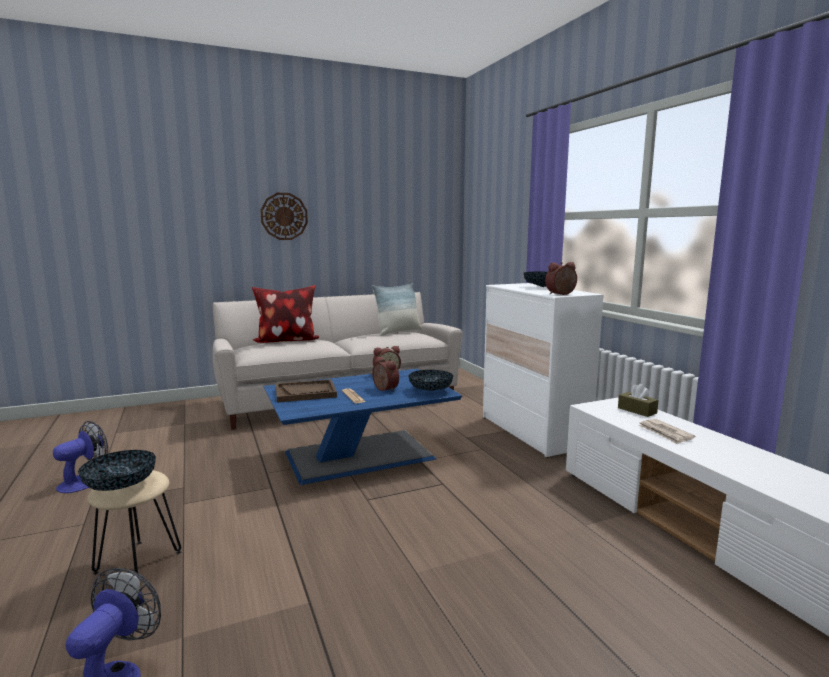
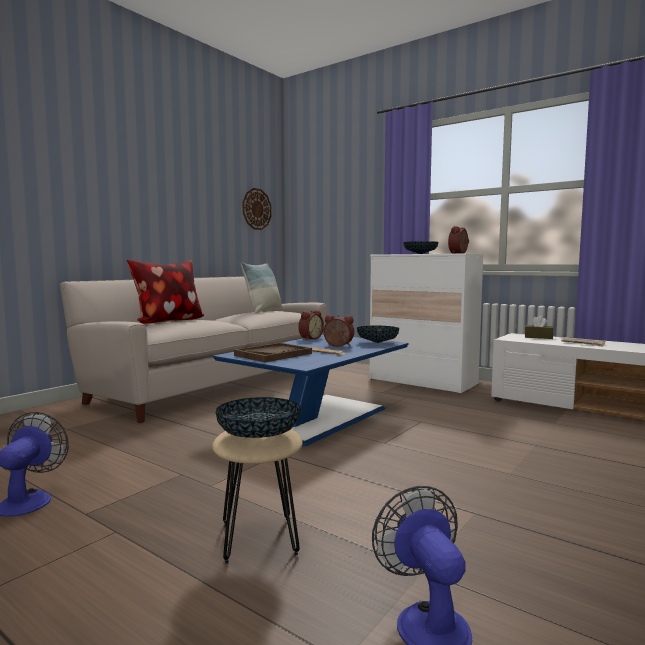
camera: 30 degrees left, 5 degrees down
(284, 216) = (134, 187): wall clock -> wall clock (256, 209)

